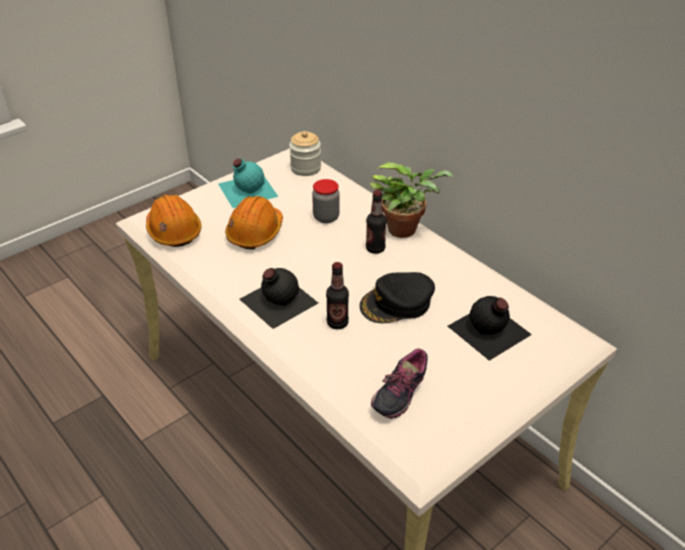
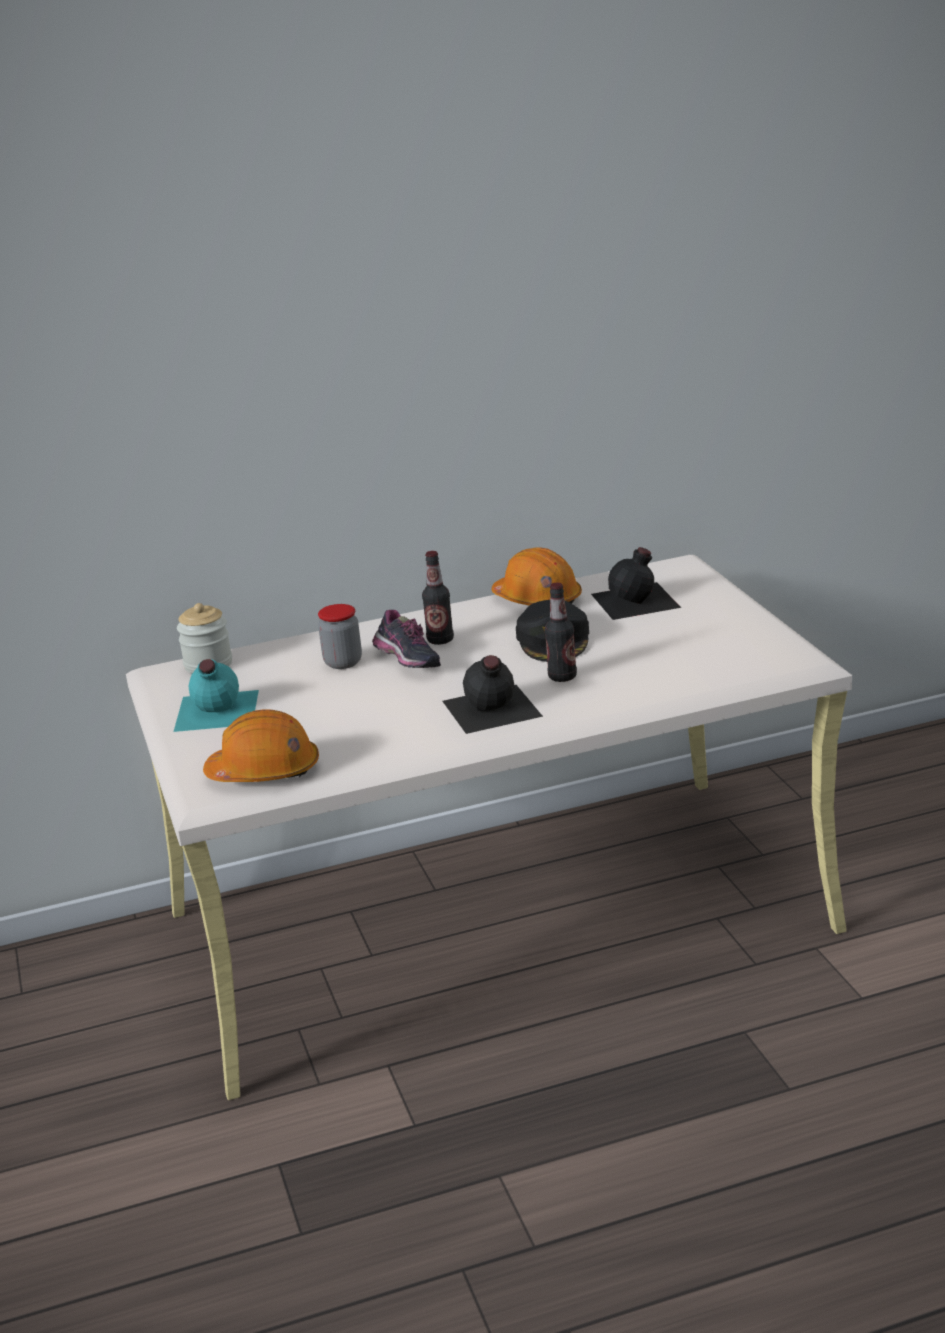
camera: 65 degrees left, 15 degrees down
(255, 233) = (330, 712): orange hard hat -> orange hard hat (538, 600)
(398, 394) = (701, 657): shoe -> shoe (407, 663)
(406, 229) = (417, 618): potted plant -> none

